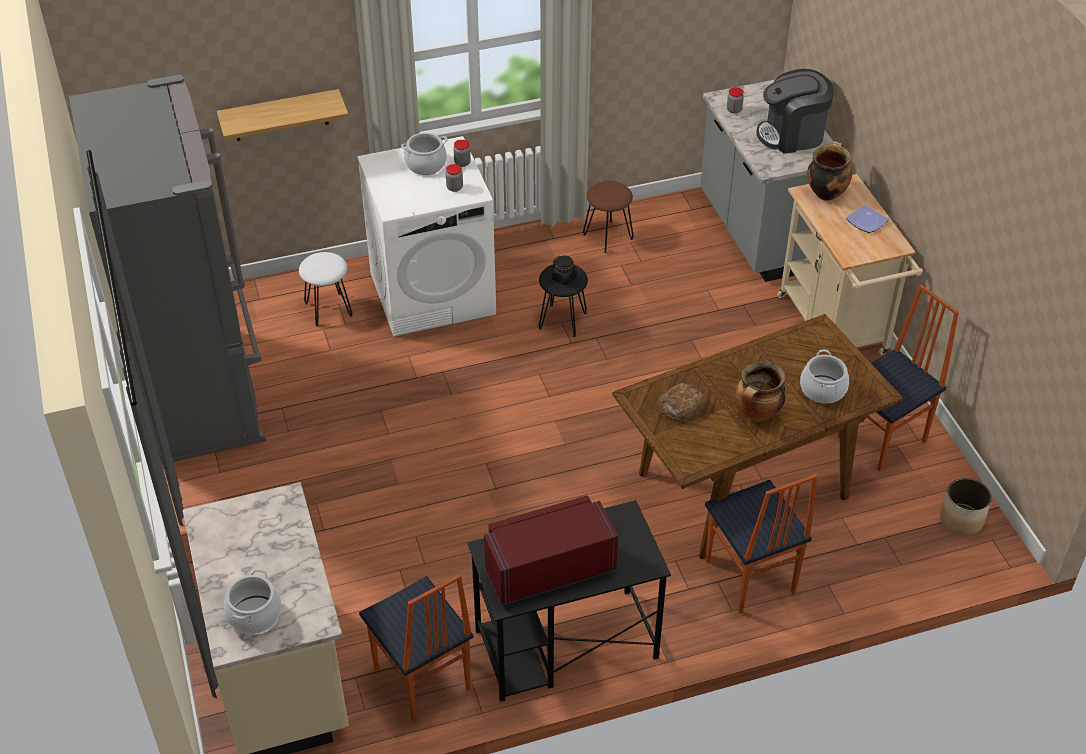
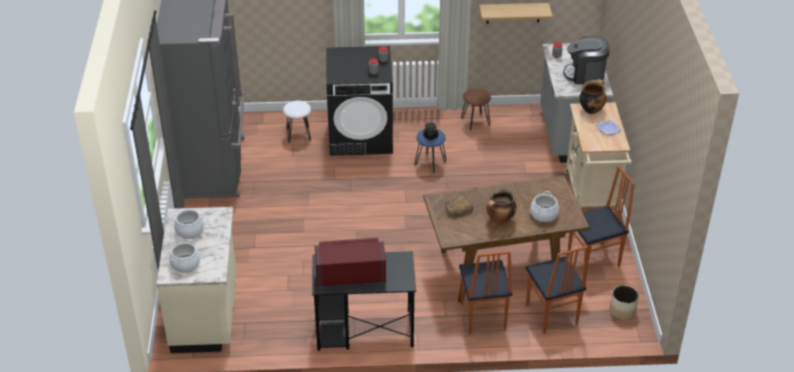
camera: 15 degrees right, 5 degrees down
(280, 115) = (286, 17): shelf -> shelf (513, 13)
(421, 680) = (279, 331): chair -> chair (551, 315)
(425, 164) = (362, 57): cooking pot -> cooking pot (189, 230)
(433, 293) = (361, 136): white washing machine -> black washing machine
(563, 320) = (430, 163): black stool -> blue stool

